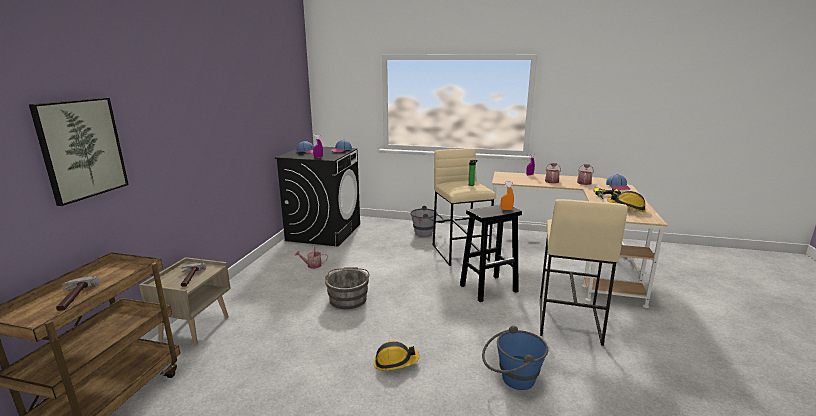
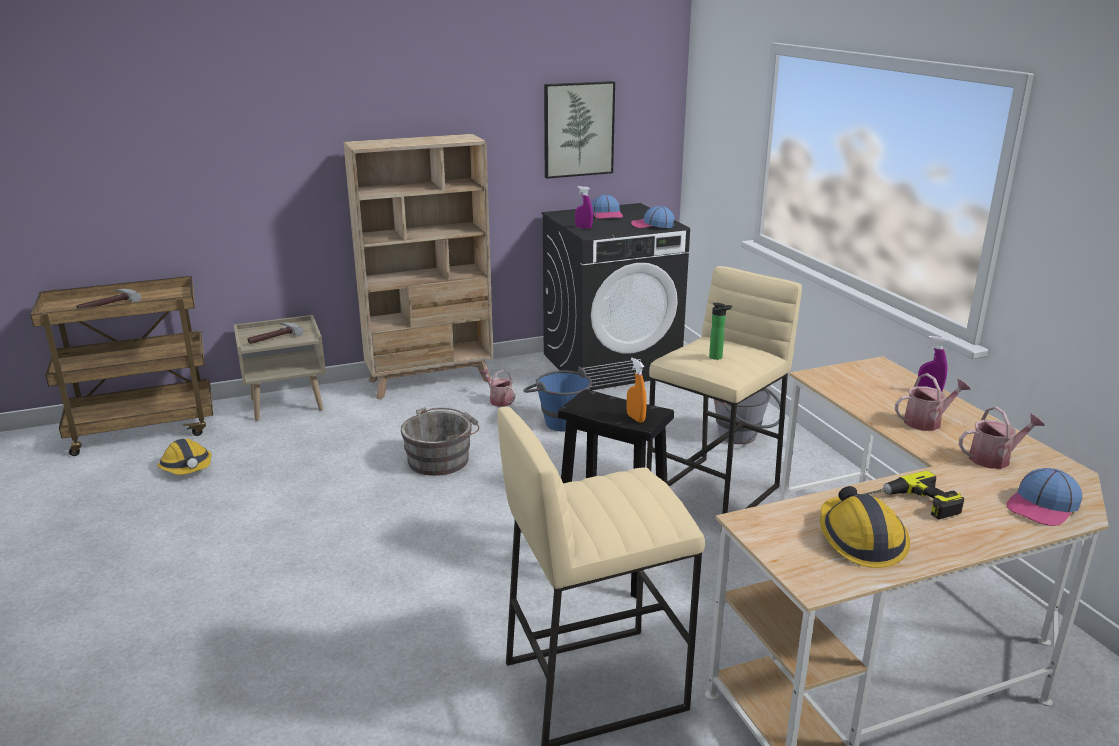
camera: 55 degrees right, 5 degrees up
(81, 149) = (178, 156): picture -> picture (578, 129)
(257, 275) = (431, 381): none -> beige bookcase
(395, 361) = (321, 551): hard hat -> hard hat (187, 467)
(511, 379) = (353, 664): blue bucket -> blue bucket (557, 420)

